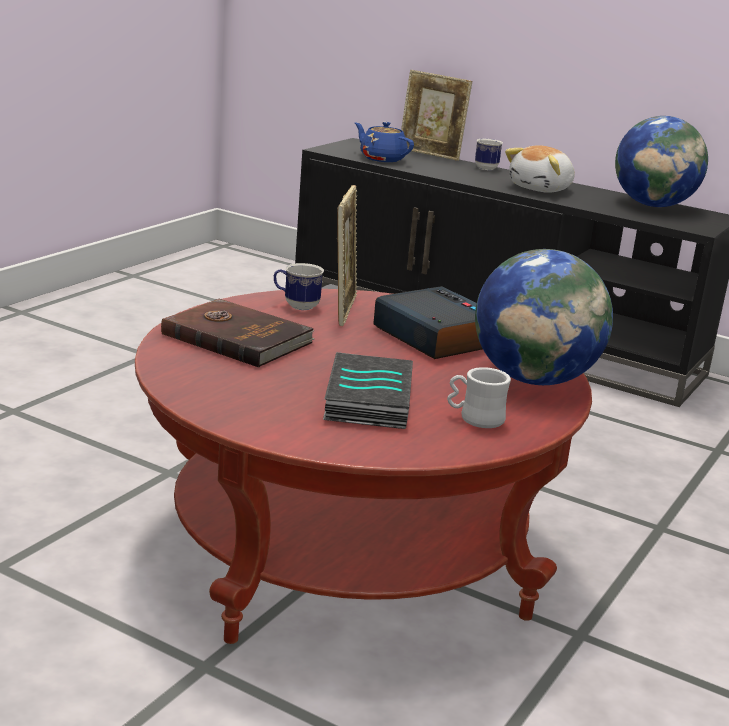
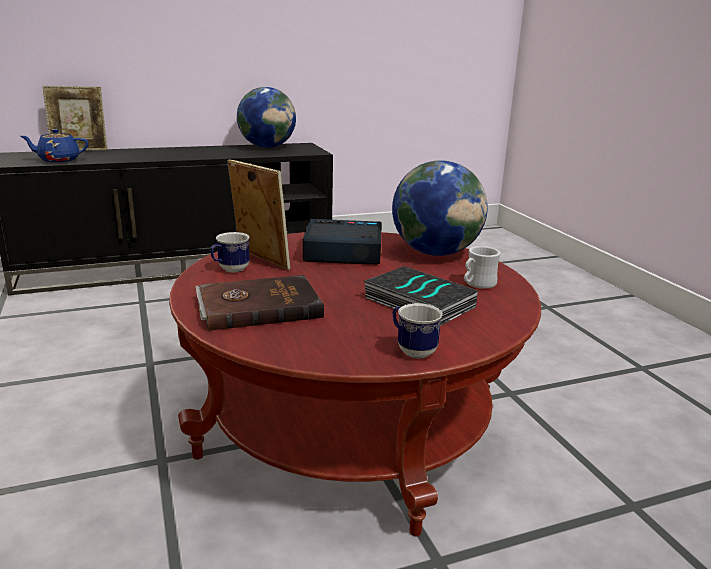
camera: 50 degrees left, 0 degrees up
(486, 167) = (134, 149): mug -> mug (412, 350)
(542, 189) = (197, 153): plush toy -> none

